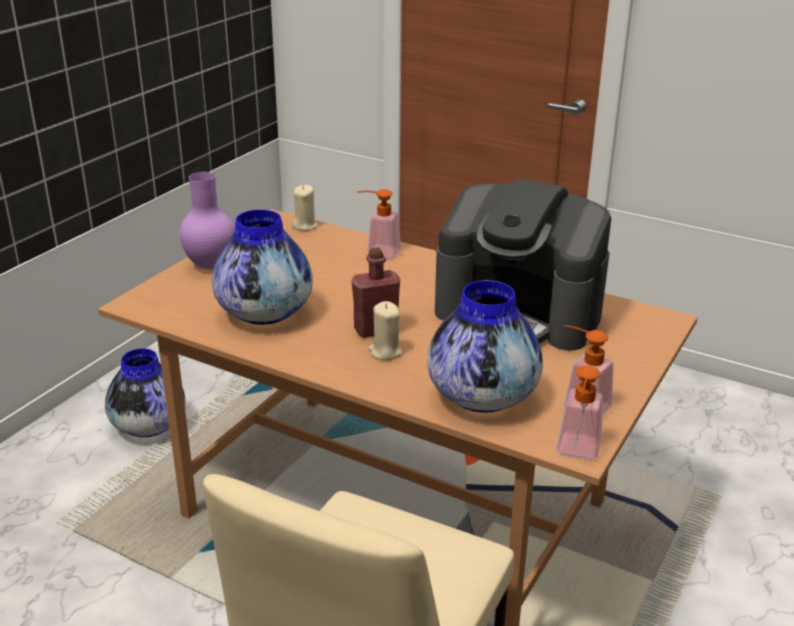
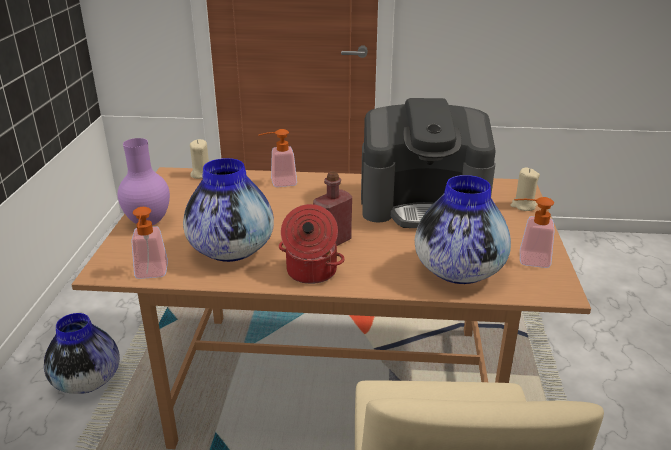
camera: 25 degrees left, 0 degrees up
(323, 355) = (310, 272): none -> cooking pot
(385, 352) = (356, 257): beige candle -> beige candle (523, 206)
(577, 453) = (560, 294): soap dispenser -> soap dispenser (151, 274)

